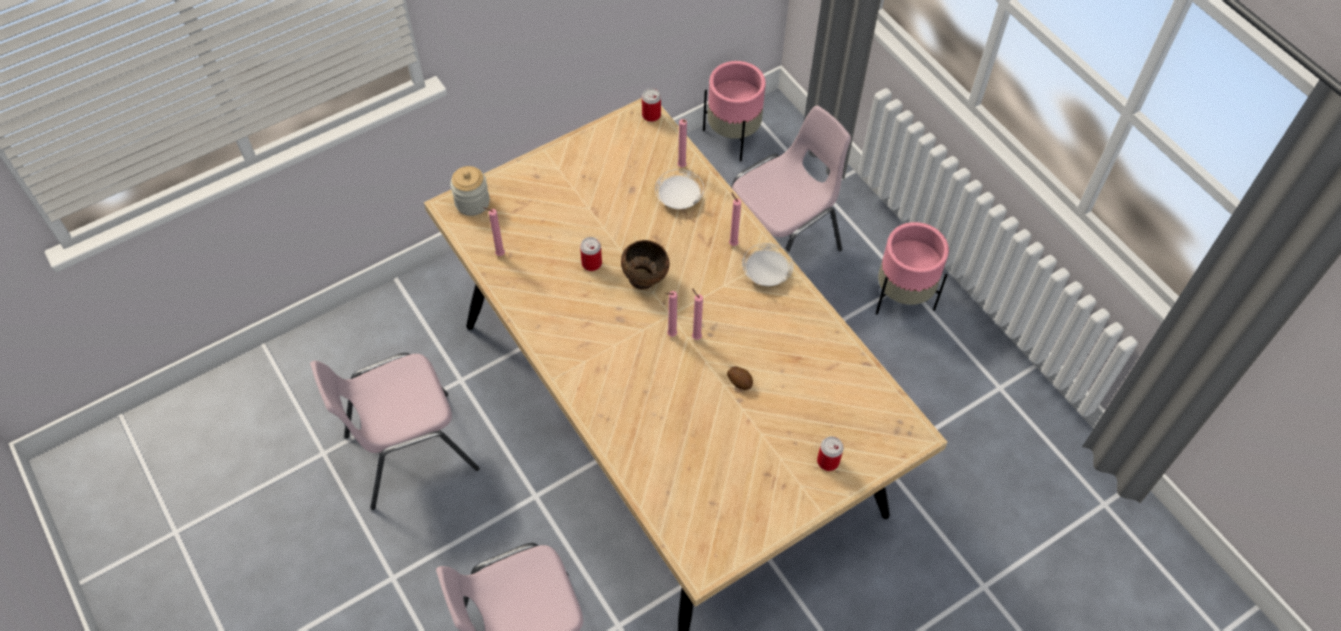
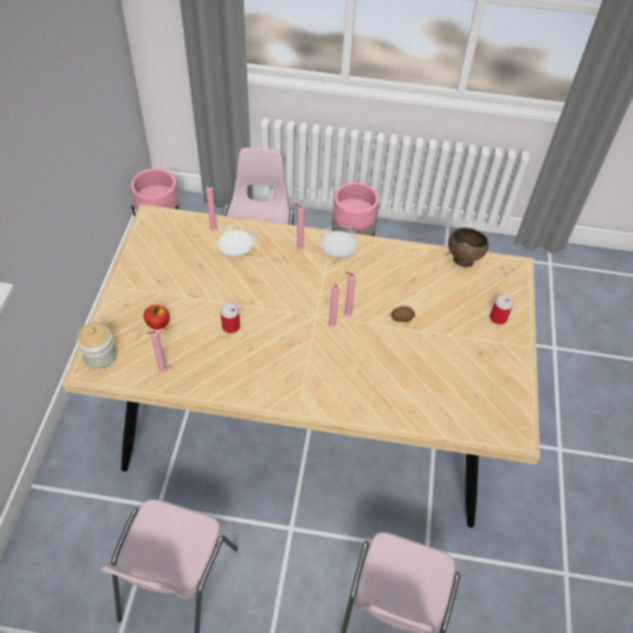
camera: 50 degrees left, 5 degrees down
(541, 212) = (158, 323): none -> apple
(644, 279) = (275, 309): brown bowl -> brown bowl (462, 260)
(651, 115) = (157, 215): can -> none

